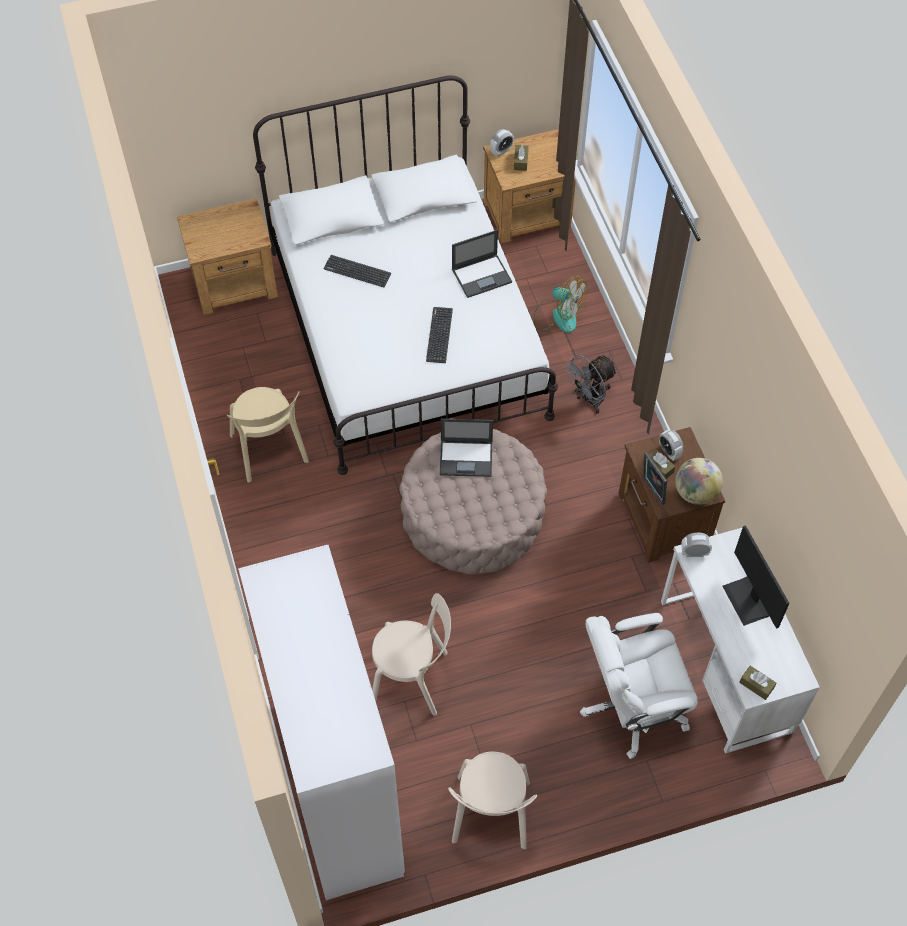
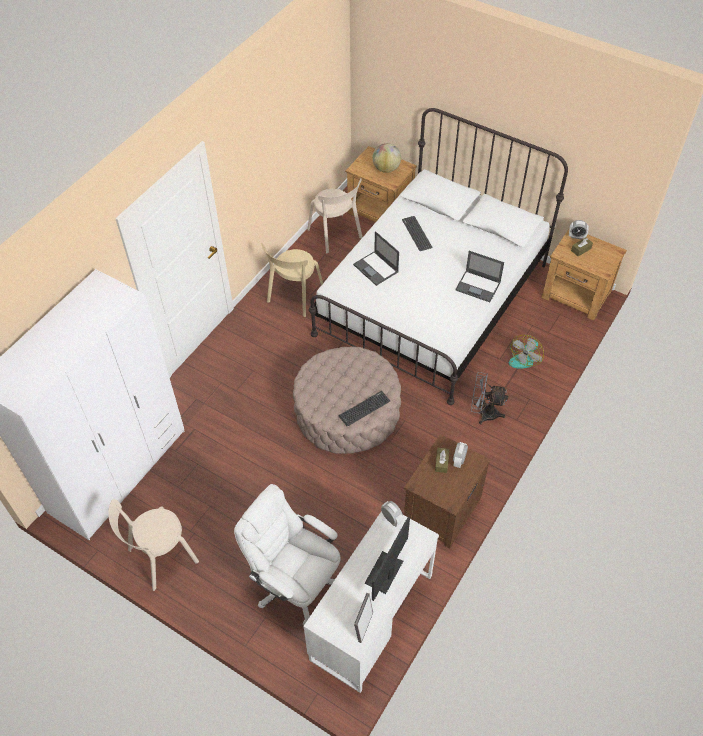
camera: 50 degrees right, 5 degrees down
(413, 679) = (215, 458): beige chair -> beige chair (336, 235)
(439, 335) = (415, 295): keyboard -> keyboard (364, 408)
(466, 458) = (360, 371): laptop -> laptop (376, 268)
(558, 315) = (524, 358): fan -> fan turned 45 degrees clockwise
(651, 491) = (420, 470): picture frame -> picture frame (363, 626)
(695, 493) = (444, 494): globe -> globe (386, 169)
(756, 685) = (326, 620): brown tissue box -> none

